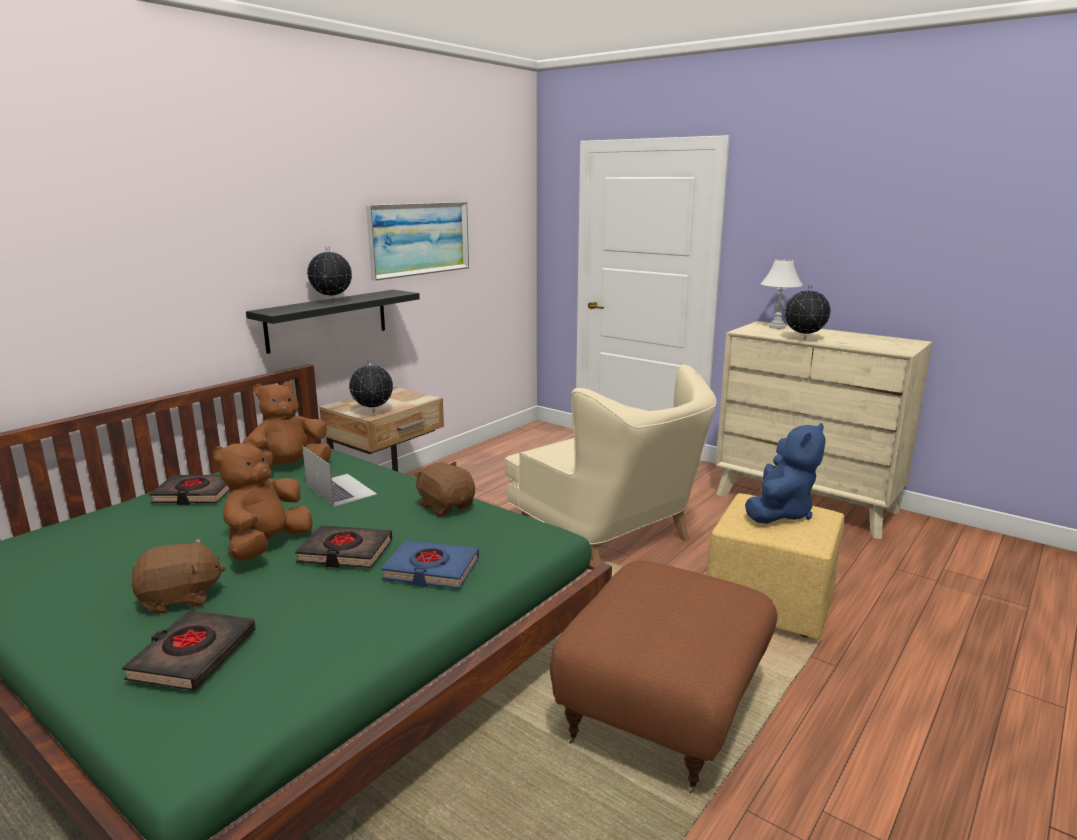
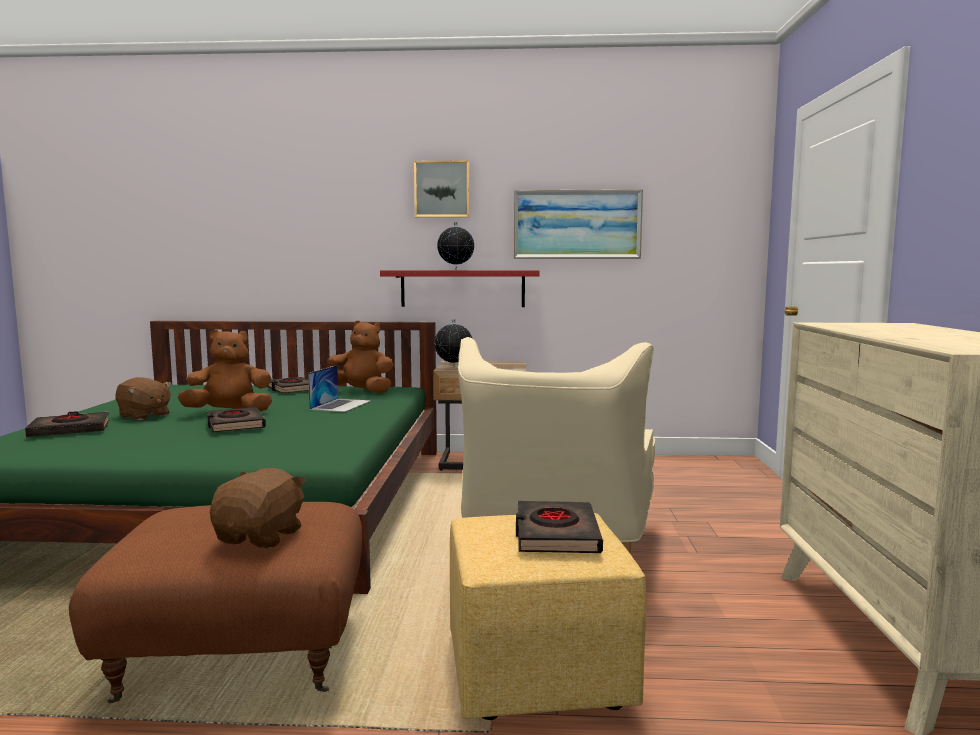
camera: 55 degrees right, 10 degrees down
(296, 205) = (442, 189): none -> picture
(327, 320) = (462, 288): black shelf -> red shelf
(431, 570) = (226, 445): blue book -> none
(446, 506) = (348, 428): brown plush toy -> brown plush toy (261, 537)
(776, 327) = (902, 326): white table lamp -> none
(779, 513) = (556, 534): blue plush toy -> black book
(803, 339) = (866, 332): globe -> none

